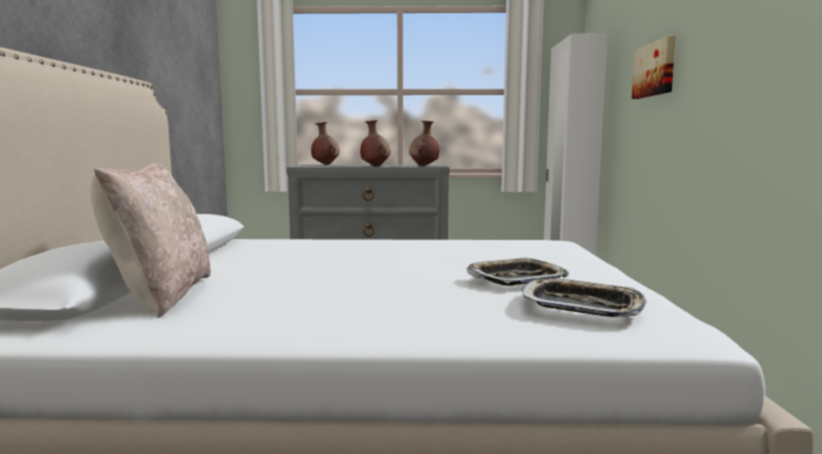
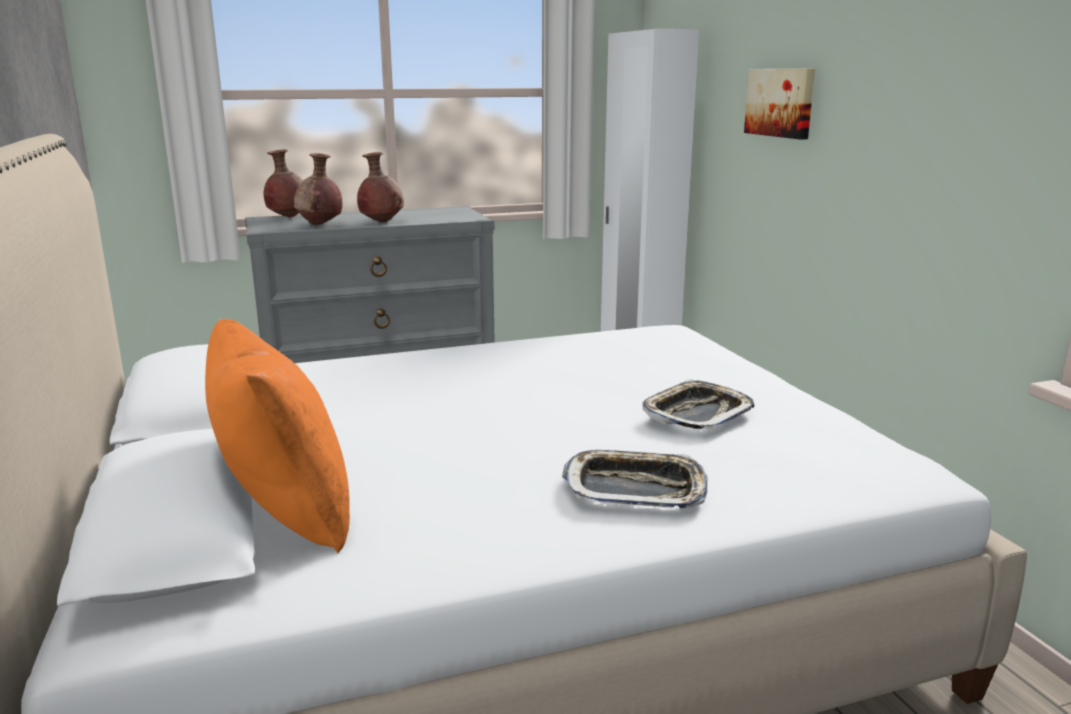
camera: 20 degrees left, 10 degrees up
(160, 296) = (284, 512): beige pillow -> orange pillow
(424, 166) = (450, 216): brown vase -> brown vase (320, 225)
(581, 305) = (801, 451): tray -> tray (635, 488)

